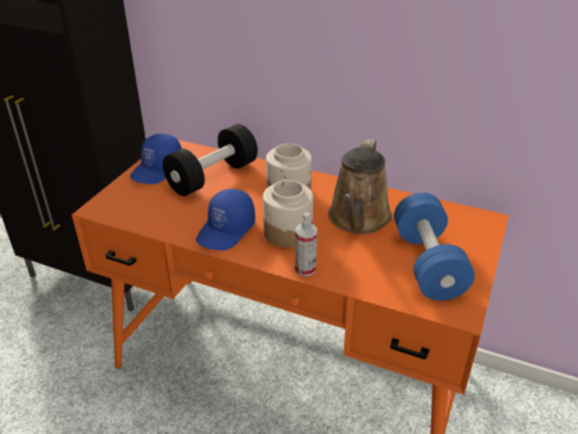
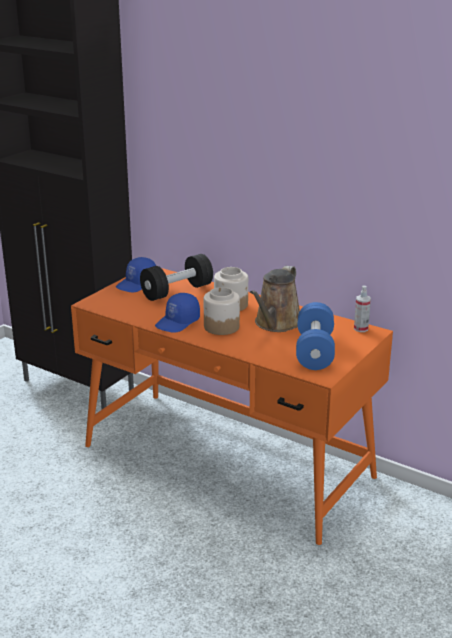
camera: 10 degrees right, 10 degrees down
(305, 269) = (226, 347): spray bottle -> spray bottle (361, 329)

